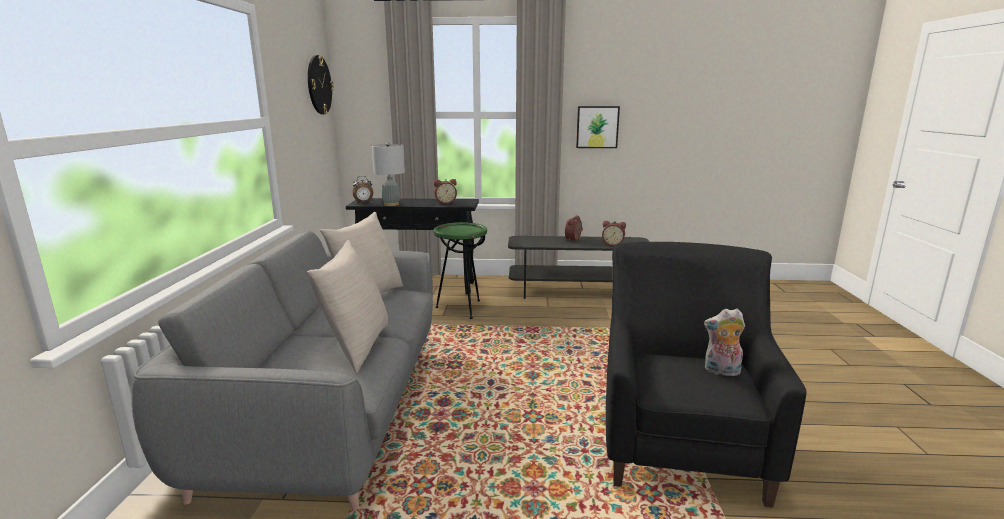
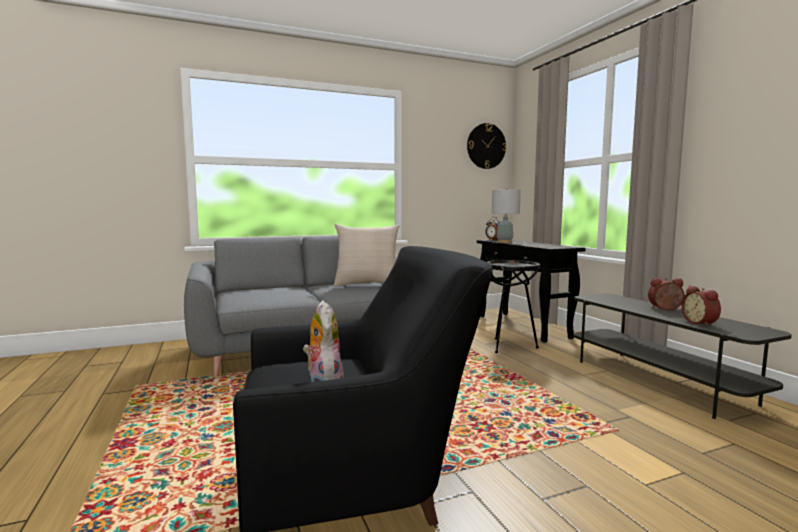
camera: 65 degrees right, 10 degrees down
(356, 347) = (290, 294): beige pillow -> none
(445, 202) = (545, 245): alarm clock -> none
(462, 308) = (509, 346): green side table -> black side table
(597, 127) = (745, 159): picture -> none

